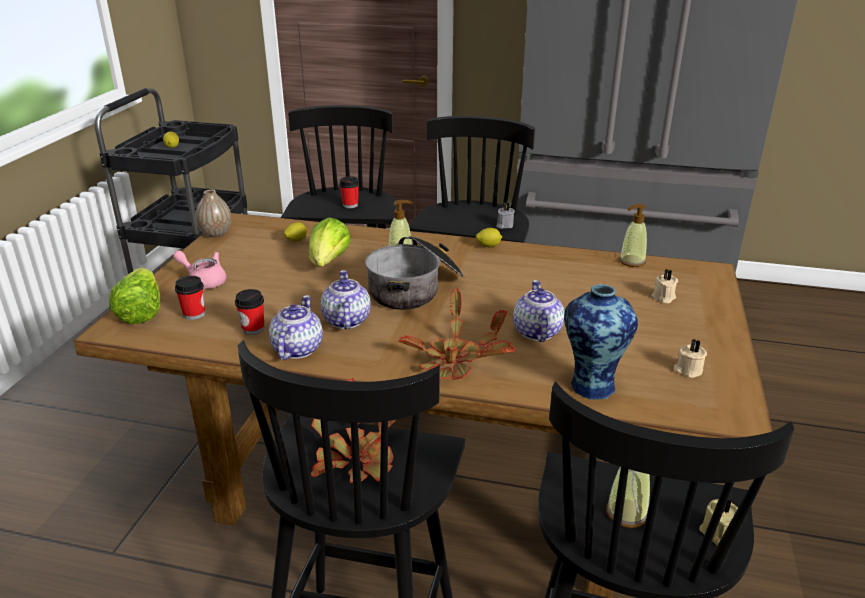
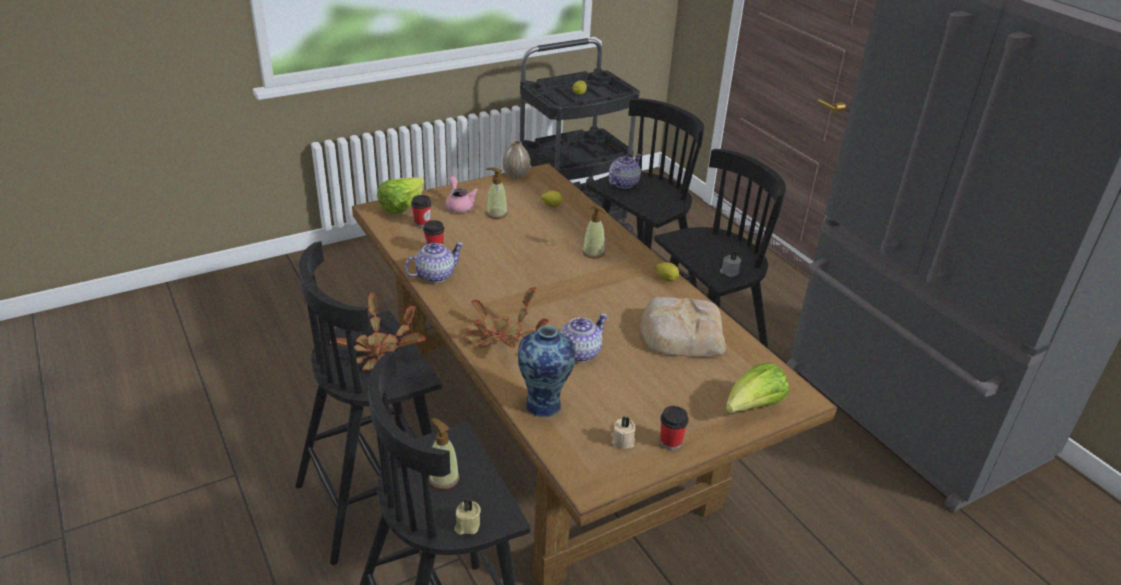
camera: 45 degrees right, 5 degrees up
(328, 263) = (543, 232): lettuce -> lettuce (753, 407)
(346, 320) = (487, 275): teapot -> teapot (623, 183)
(350, 205) = (647, 197): cup -> cup (670, 442)
(416, 289) = (561, 280): cooking pot -> none
(570, 275) = (681, 333): none -> bread
(632, 261) = (751, 353): soap dispenser -> soap dispenser (496, 214)
(663, 297) = (714, 390): beige candle -> none

